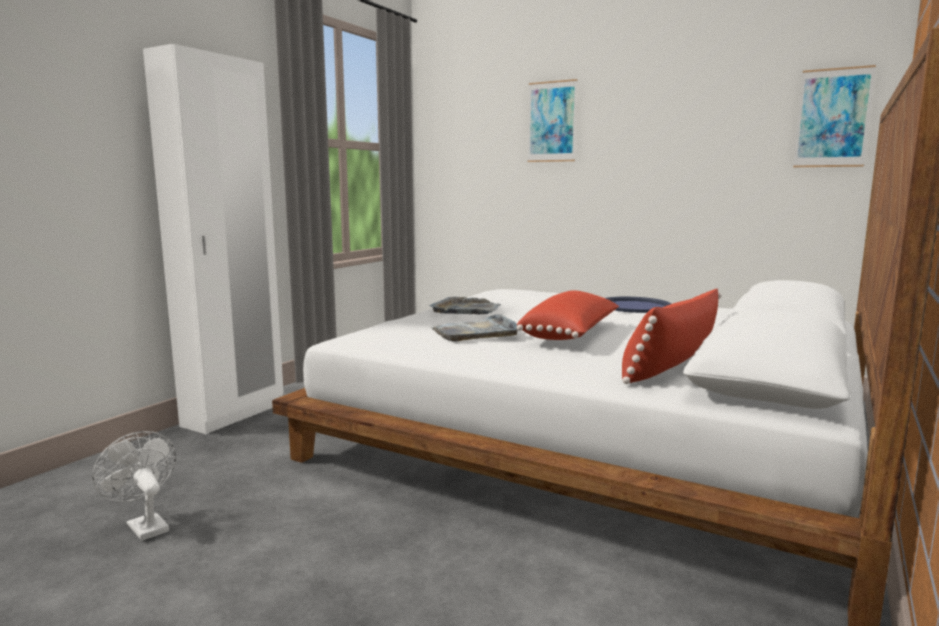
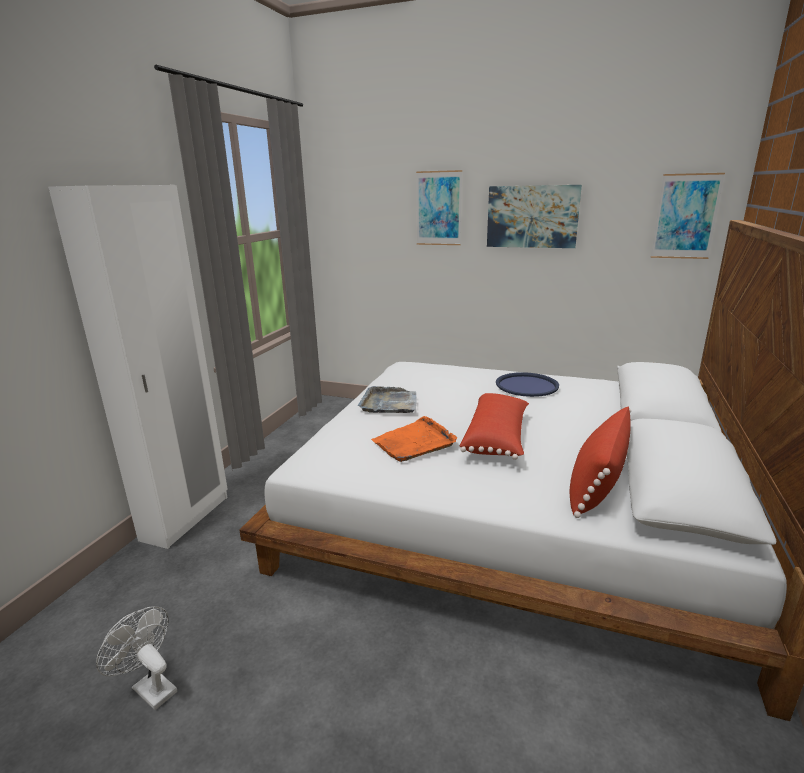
camera: 10 degrees left, 10 degrees up
(476, 332) = (414, 442): grey tray -> orange tray
(654, 126) = (532, 216): none -> picture

